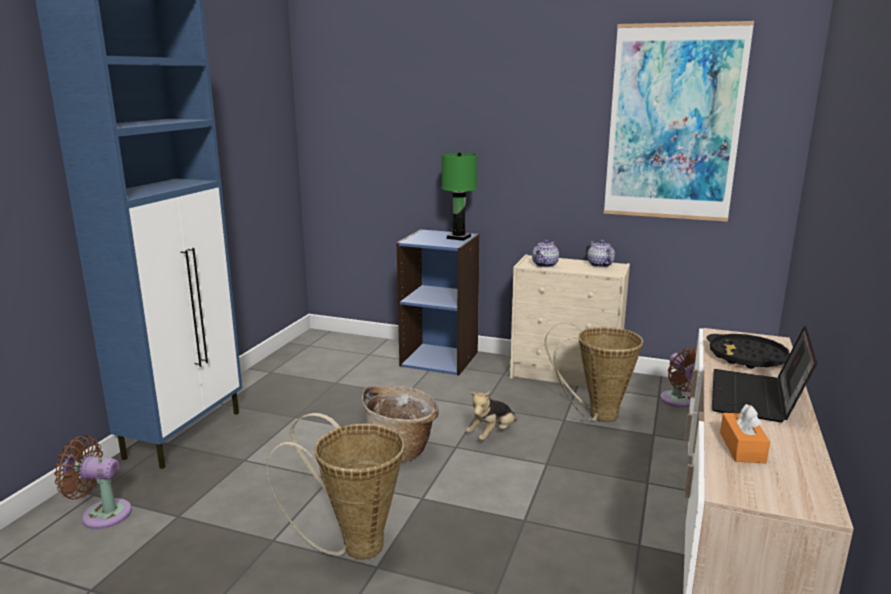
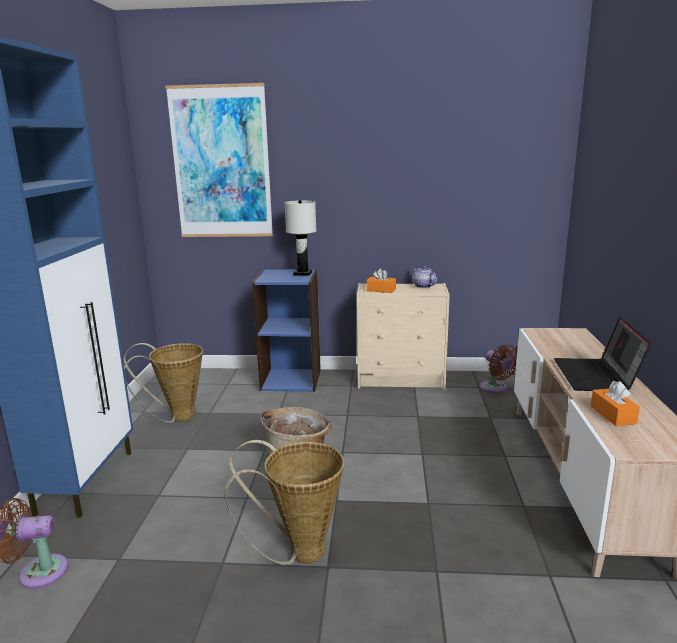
camera: 15 degrees left, 0 degrees up
(459, 237) = (303, 273): green table lamp -> white table lamp
(492, 434) = (367, 436): plush toy -> none
(545, 265) = (381, 290): teapot -> orange tissue box
(596, 416) = (440, 409): basket -> basket (176, 418)
(673, 123) = (473, 168): picture -> picture (221, 163)
(747, 357) = (568, 346): black tray -> none

